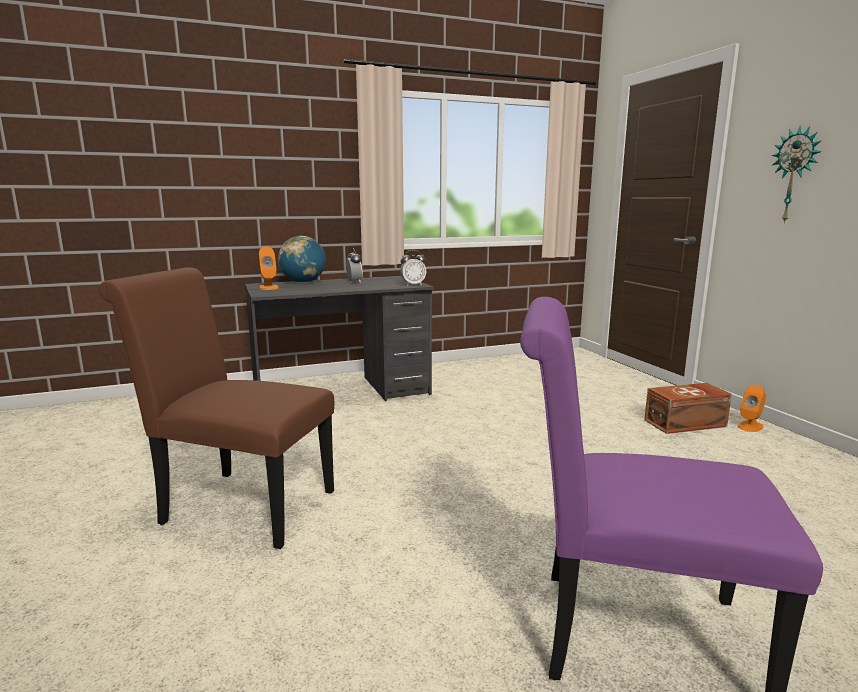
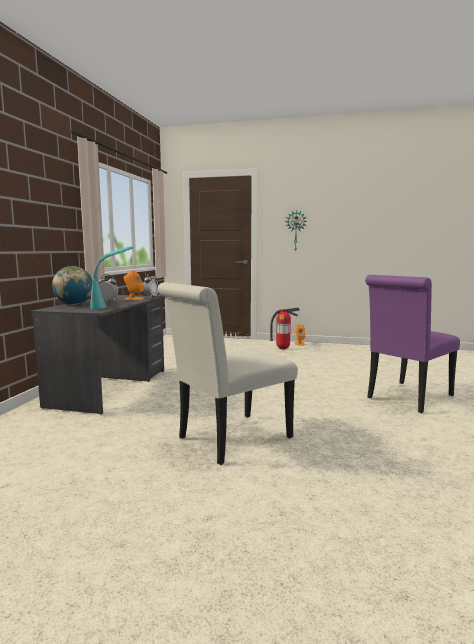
camera: 55 degrees left, 5 degrees down
(239, 505) = (229, 440): brown chair -> white chair
(268, 287) = (72, 309): orange speaker -> orange speaker (134, 299)
(313, 290) = (114, 305): none -> turquoise table lamp
(686, 423) = (283, 349): brown storage box -> fire extinguisher

